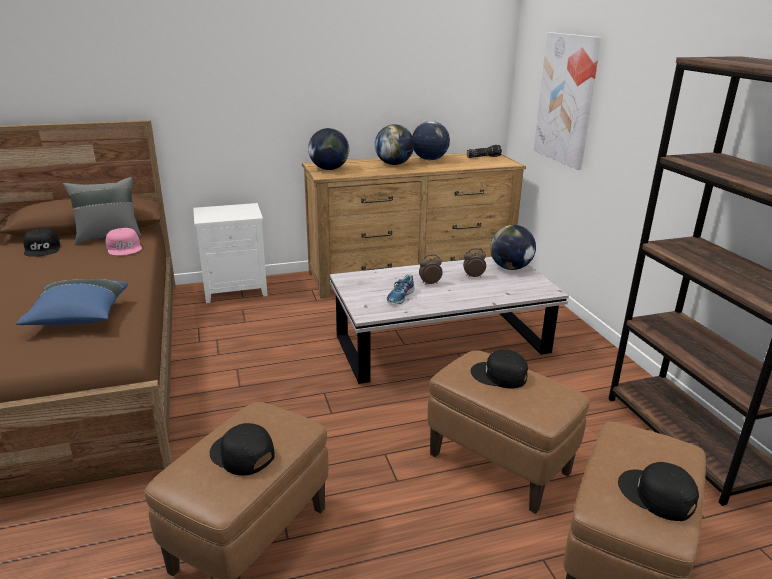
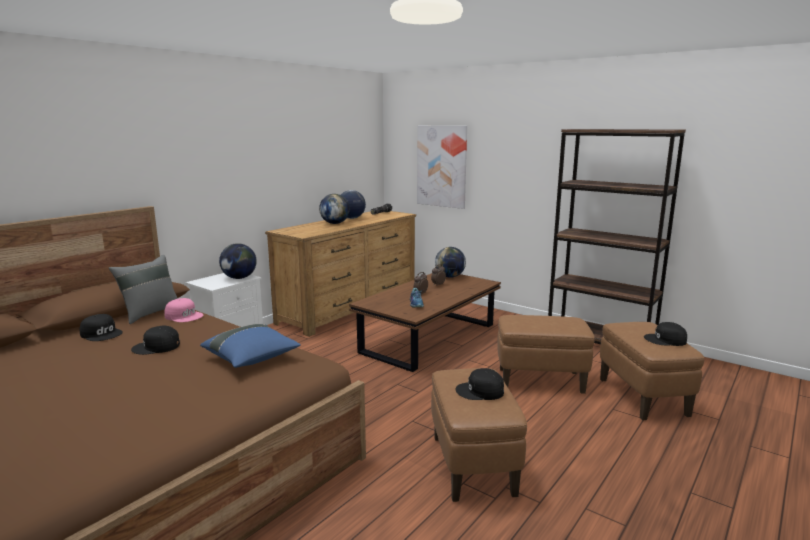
camera: 35 degrees left, 10 degrees down
(329, 169) = (297, 232): globe -> globe (239, 278)
(441, 345) = (428, 339): white coffee table -> brown coffee table
(499, 375) = (535, 320): black cap -> black cap (156, 347)

